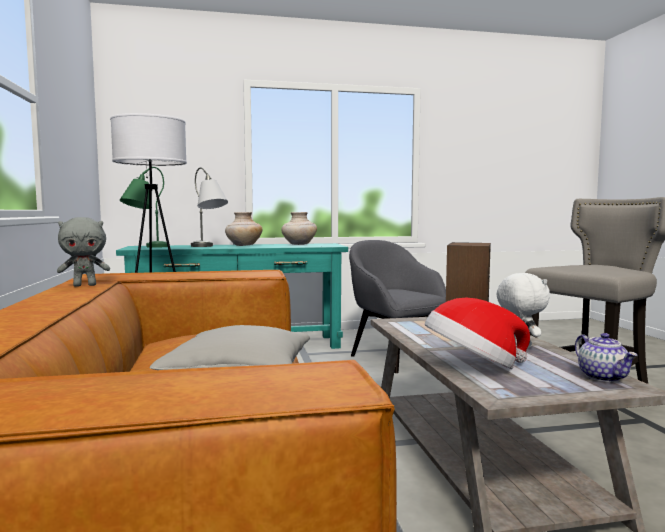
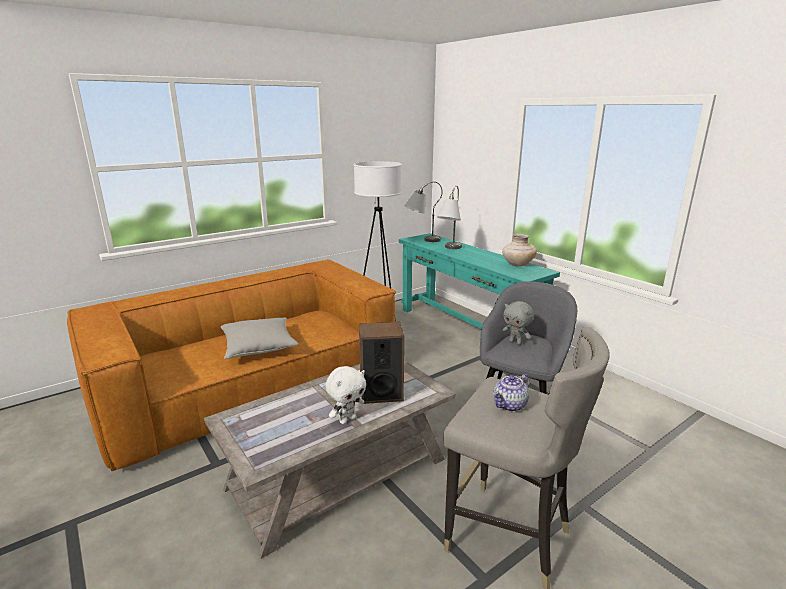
camera: 65 degrees right, 15 degrees up
(85, 285) = (290, 271): grey plush toy -> grey plush toy (516, 342)
(145, 247) = (421, 239): green table lamp -> grey table lamp
(243, 245) = (476, 254): beige vase -> none
(473, 366) = (280, 405): hat -> none
(603, 377) = (275, 457): teapot -> teapot (510, 405)

